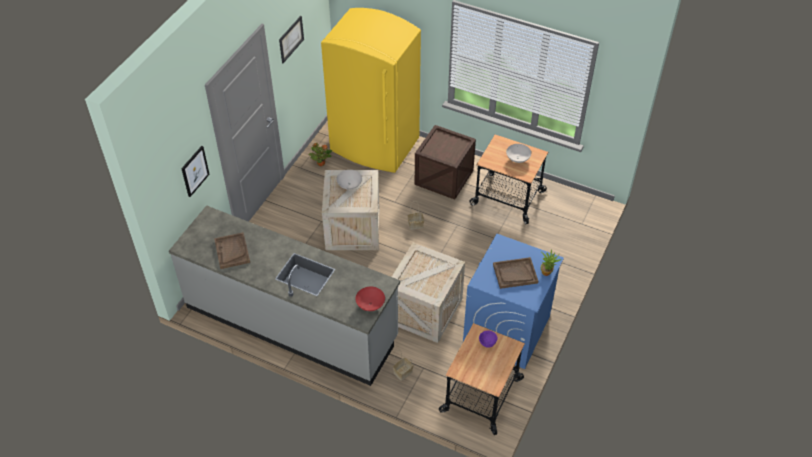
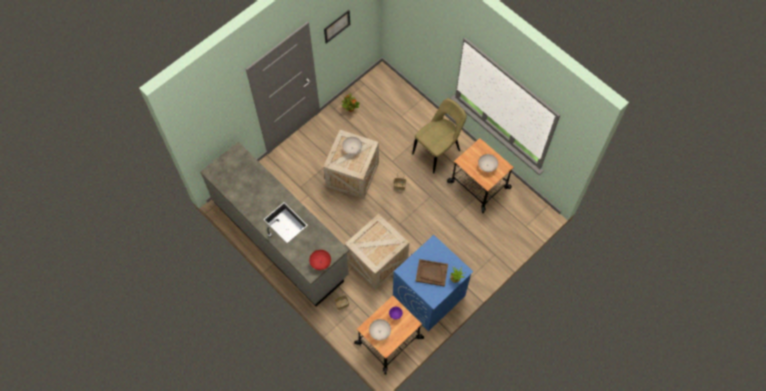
camera: 20 degrees right, 15 degrees up
(195, 171) = (230, 121): picture -> none
(232, 251) = (242, 186): brown tray -> none
(374, 145) = (397, 105): yellow fridge -> none
(444, 177) = (438, 151): crate -> beige chair
(477, 368) = (380, 332): none -> white bowl

